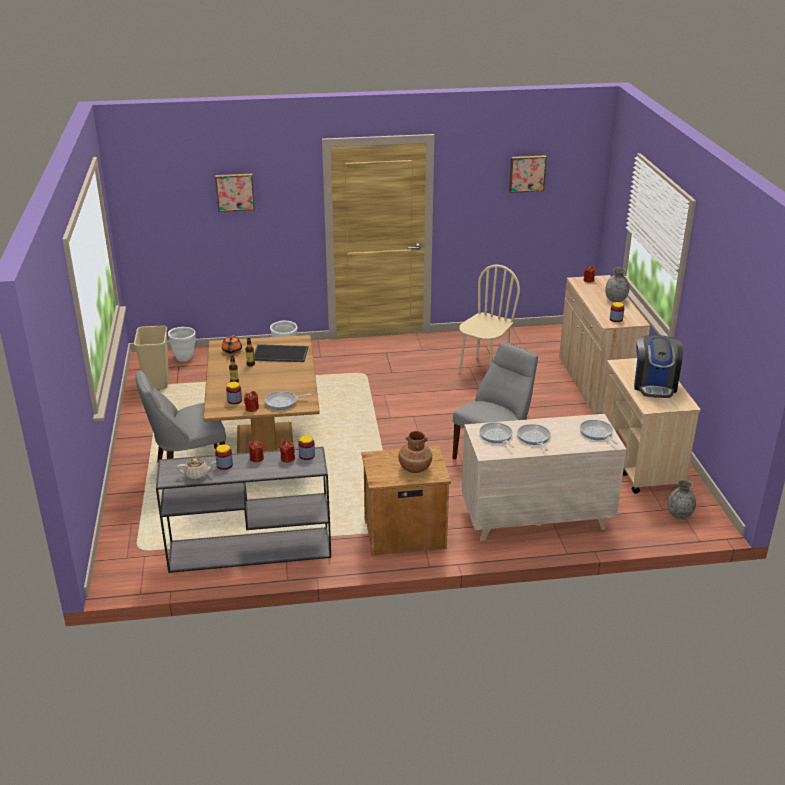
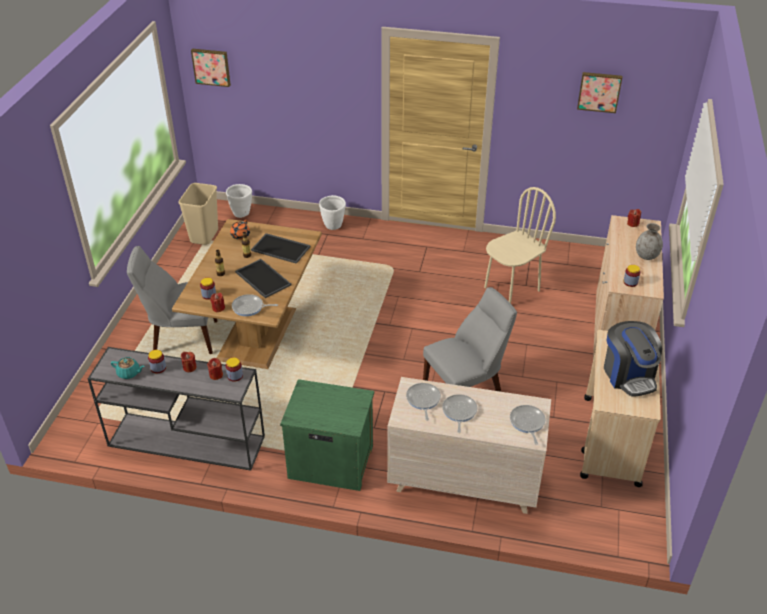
camera: 20 degrees right, 10 degrees up
(197, 475) = (129, 373): beige teapot -> turquoise teapot
(235, 192) = (294, 67): picture -> picture (211, 67)
(278, 379) = (262, 278): none -> tray
(403, 532) = (330, 461): brown nightstand -> green nightstand
(414, 468) = (335, 411): brown vase -> none
(654, 385) = (628, 375): coffee machine -> coffee machine turned 45 degrees counterclockwise
(679, 514) = (615, 517): grey vase -> none

